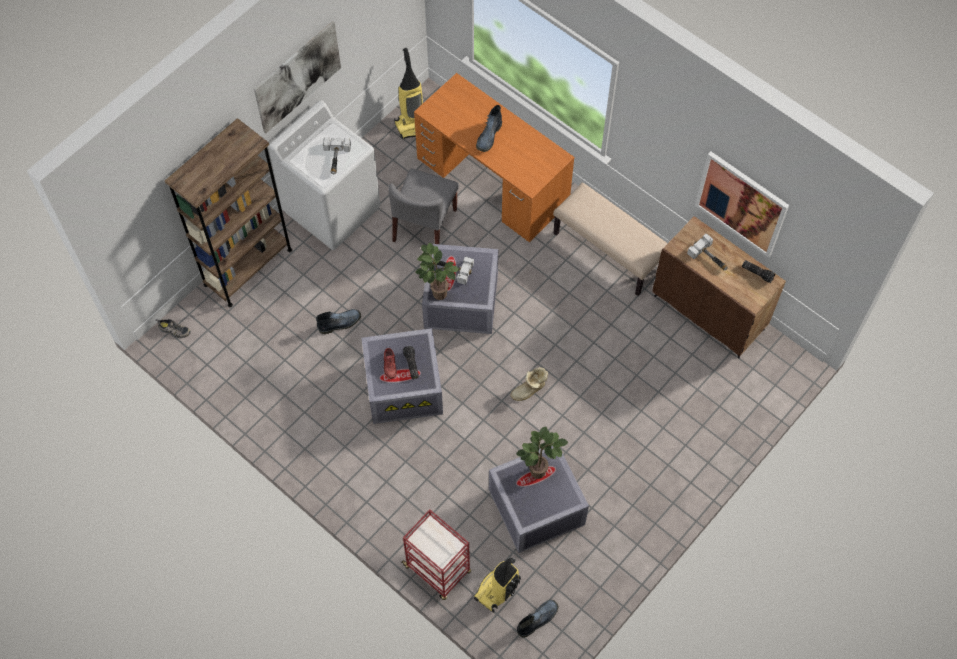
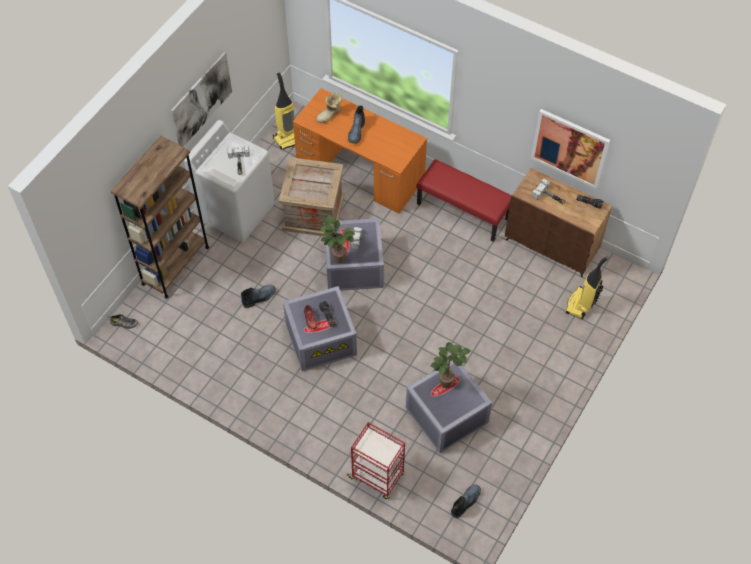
camera: 10 degrees left, 5 degrees down
(425, 226) = (313, 213): grey chair -> crate
(498, 590) = (429, 484): vacuum cleaner -> vacuum cleaner (581, 304)
(529, 390) = (422, 326): boot -> boot (330, 115)
(609, 251) = (463, 211): beige bench -> red bench

